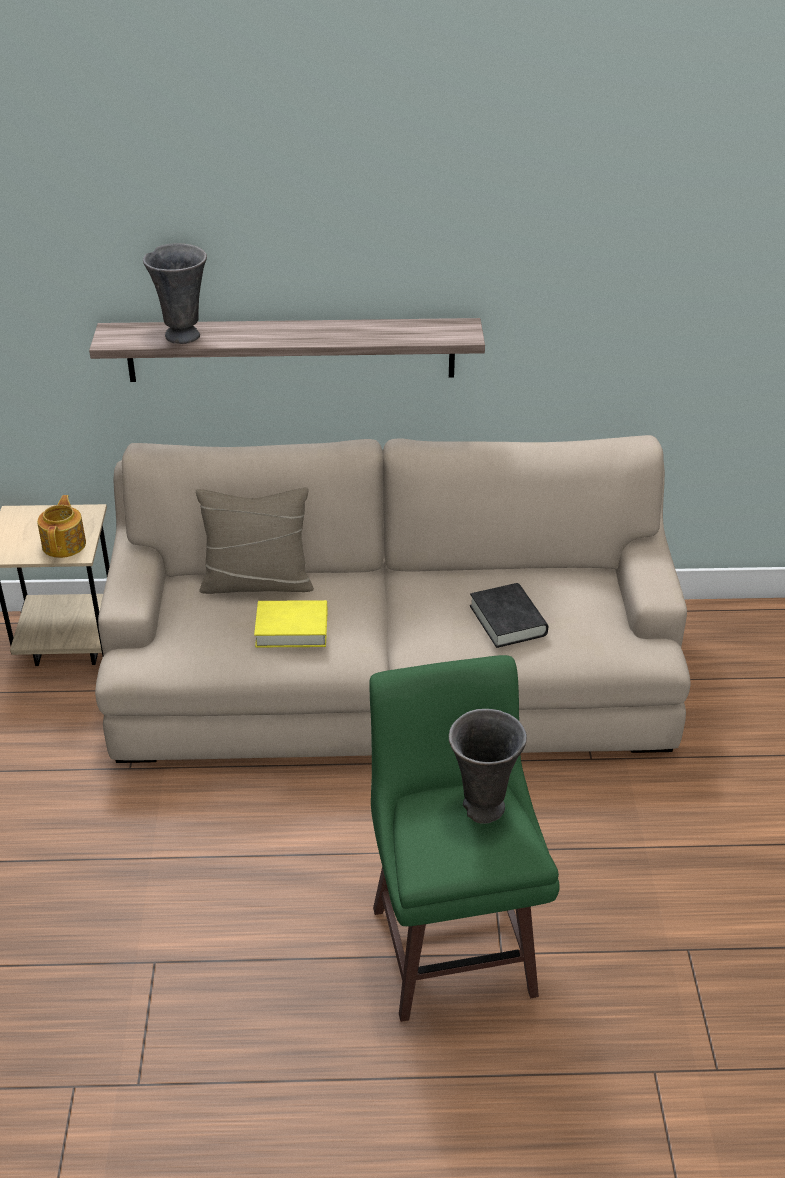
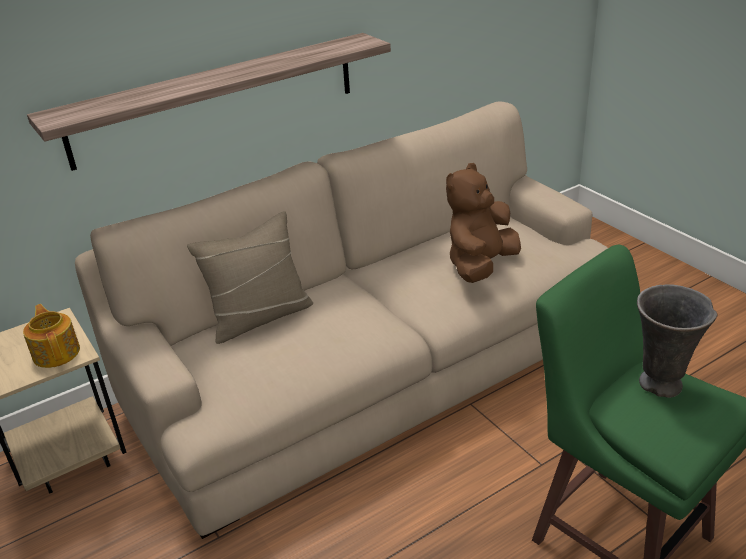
camera: 30 degrees left, 5 degrees down
(183, 335) = (126, 99): grey vase -> none
(292, 629) = (325, 338): yellow book -> none
(508, 620) = (480, 266): black book -> brown plush toy

